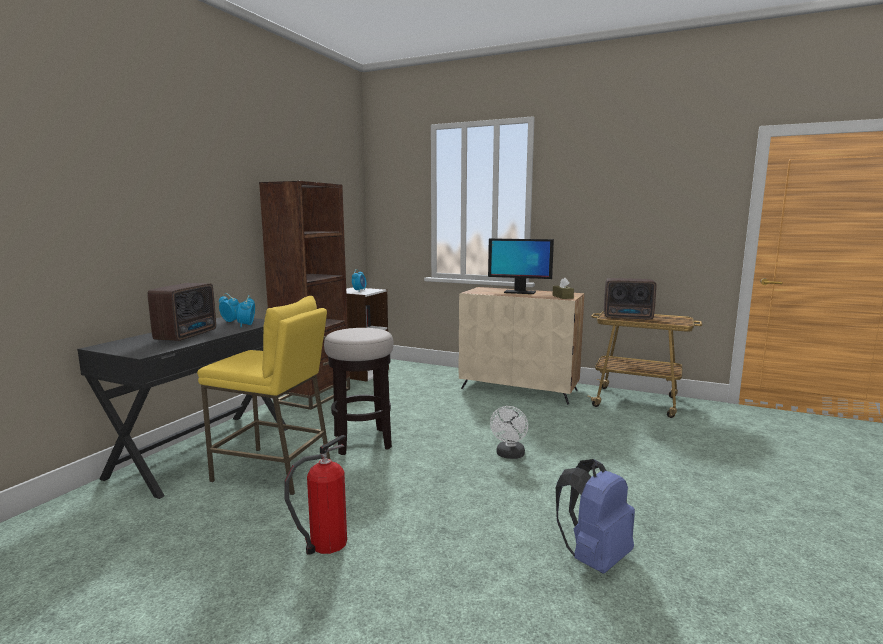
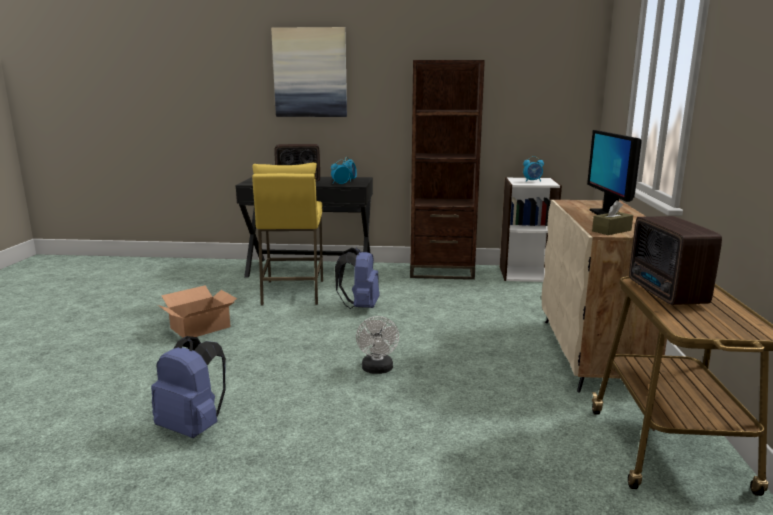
camera: 70 degrees right, 5 degrees up
(148, 188) = (310, 73): none -> picture
(325, 544) = (201, 327): fire extinguisher -> cardboard box
(362, 441) = (360, 306): stool -> blue backpack
(509, 455) = (377, 370): white fan -> white fan turned 90 degrees counterclockwise

